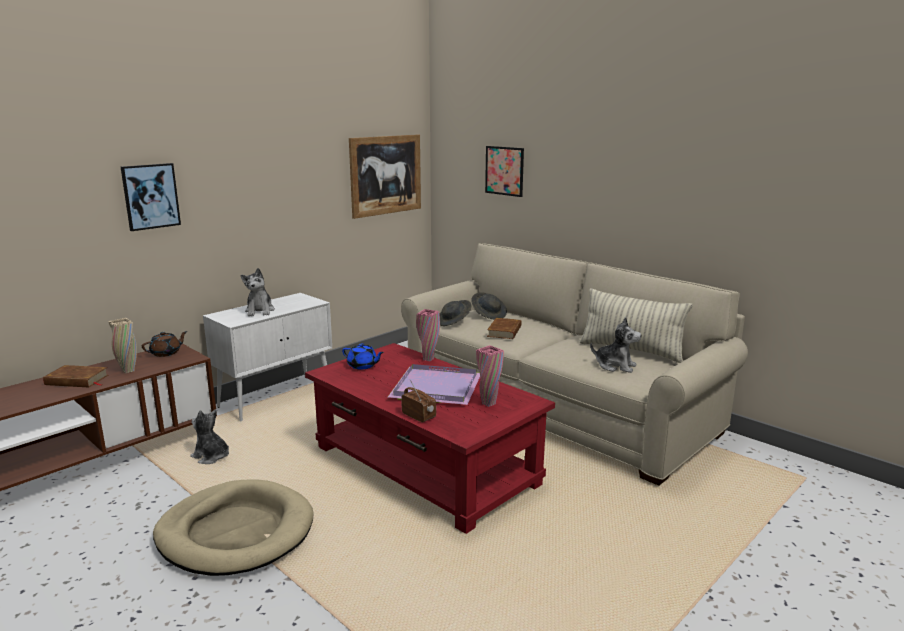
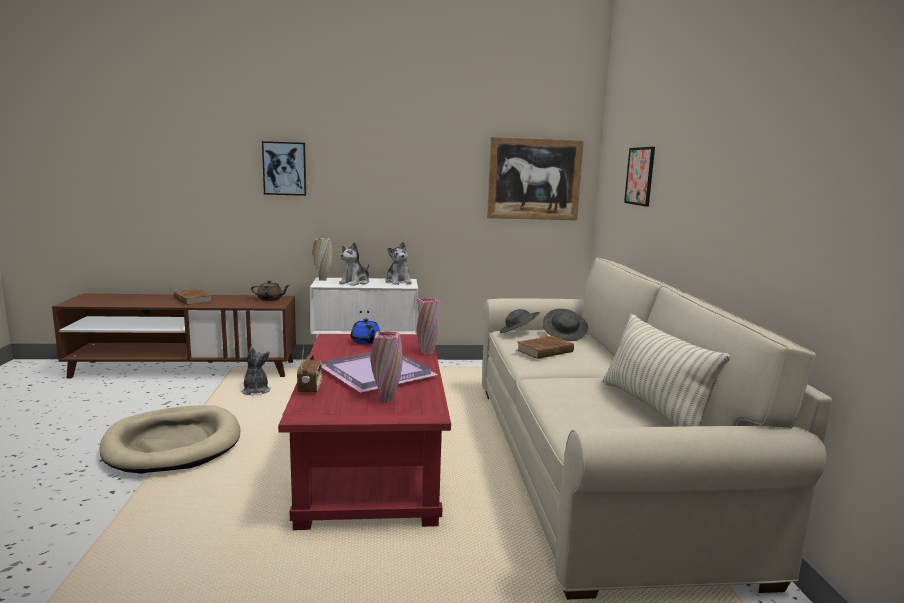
camera: 40 degrees right, 5 degrees down
(128, 371) = (227, 302): beige vase -> beige vase (323, 279)
(615, 366) = (593, 415): plush toy -> plush toy (398, 282)

